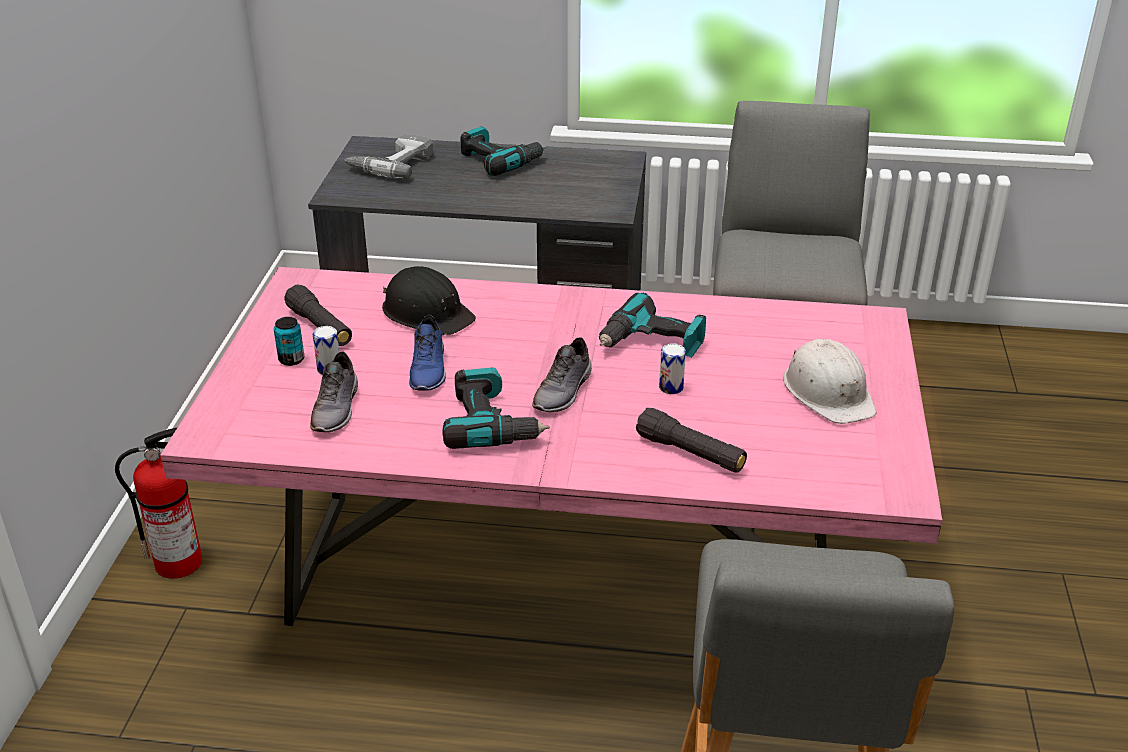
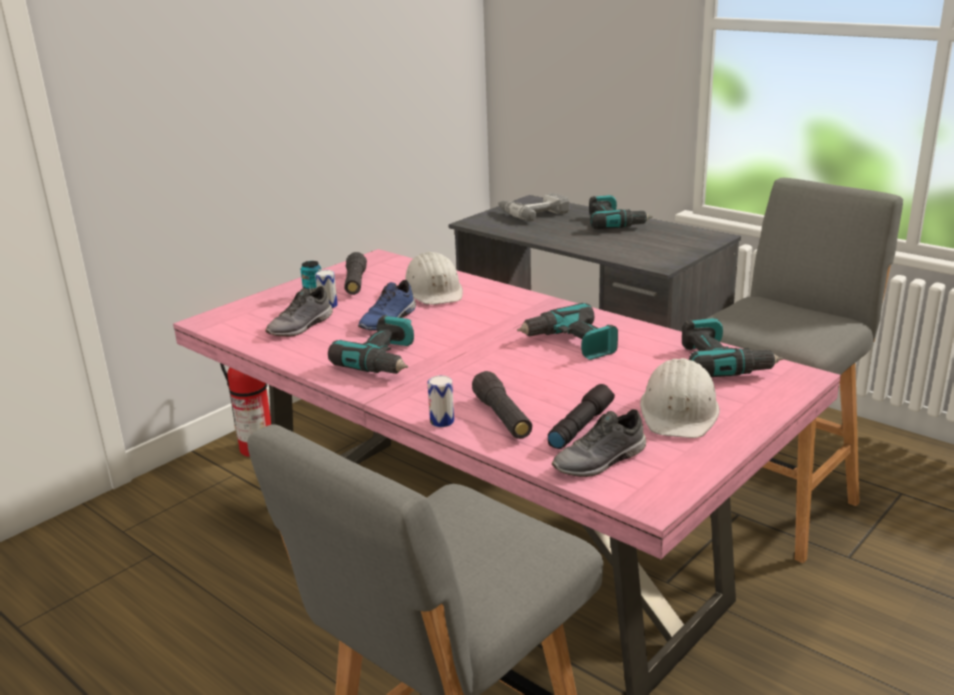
camera: 35 degrees right, 10 degrees down
(427, 313) = (434, 291): black hard hat -> white hard hat
(564, 391) = (462, 356): grey shoe -> grey shoe (601, 461)
(671, 387) = (547, 374): can -> can (442, 421)
(766, 437) = (580, 425): none -> black flashlight
(805, 324) = (722, 363): none -> power drill

